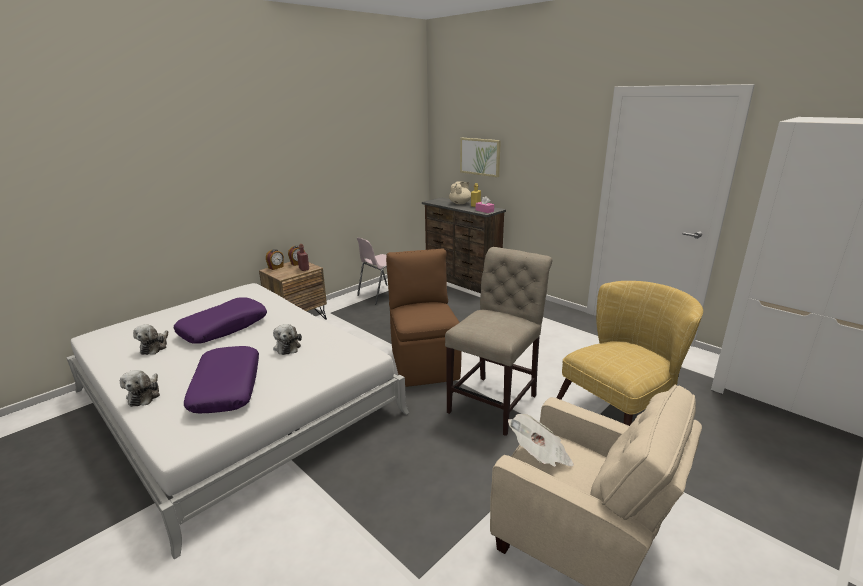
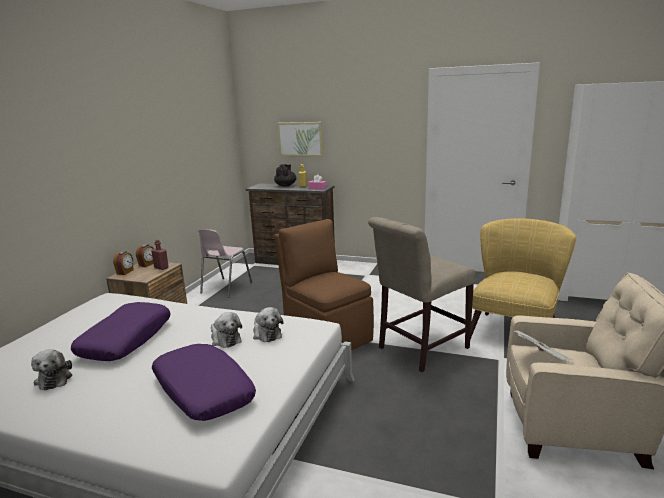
camera: 25 degrees left, 5 degrees down
(145, 395) = (106, 427): plush toy -> plush toy (266, 334)
(460, 203) = (285, 185): beige teapot -> black teapot
(496, 401) = (419, 349): beige chair -> beige chair turned 135 degrees counterclockwise

